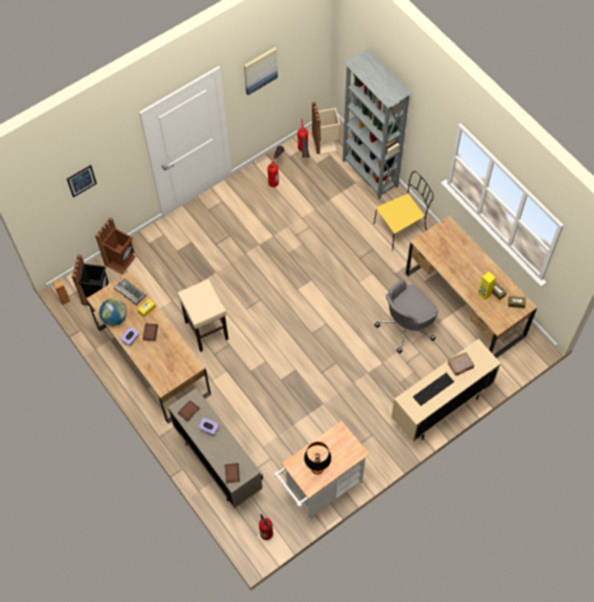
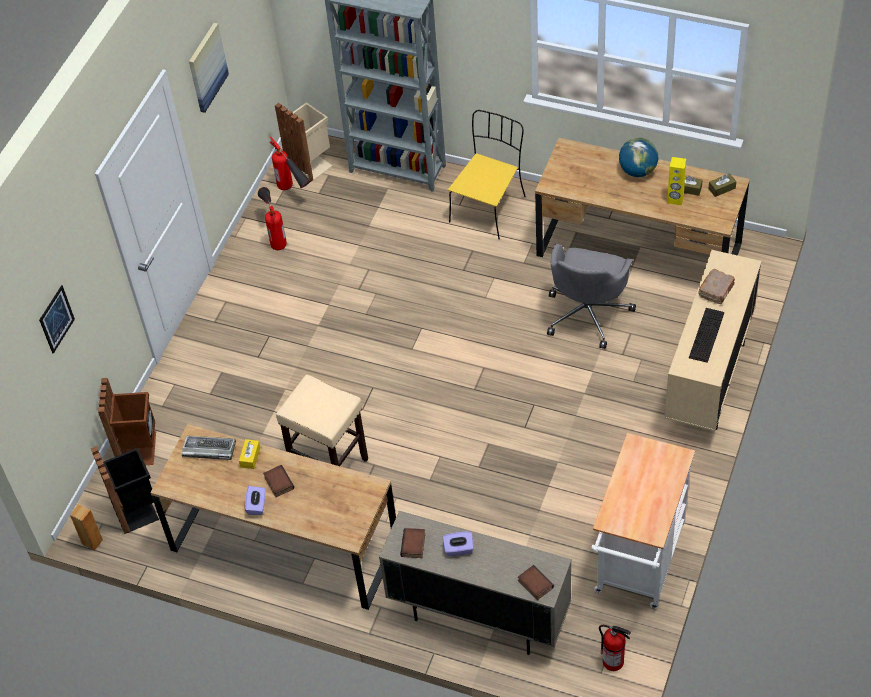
camera: 30 degrees left, 10 degrees down
(115, 318) = (212, 493): globe -> globe (637, 170)
(317, 468) = (645, 506): table lamp -> none

